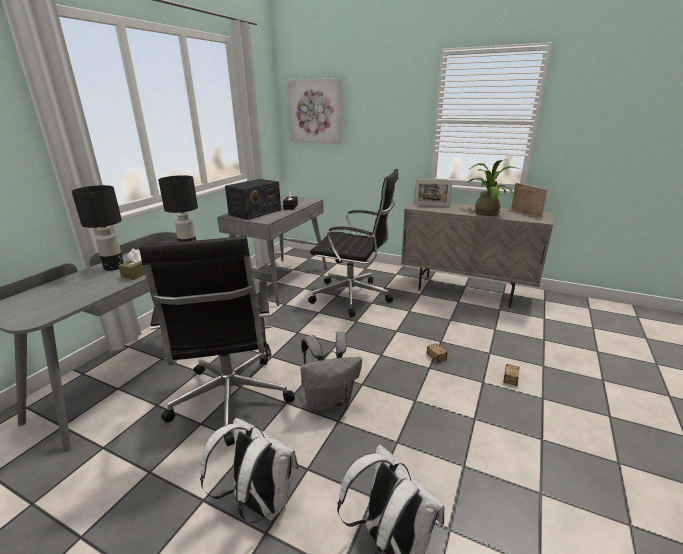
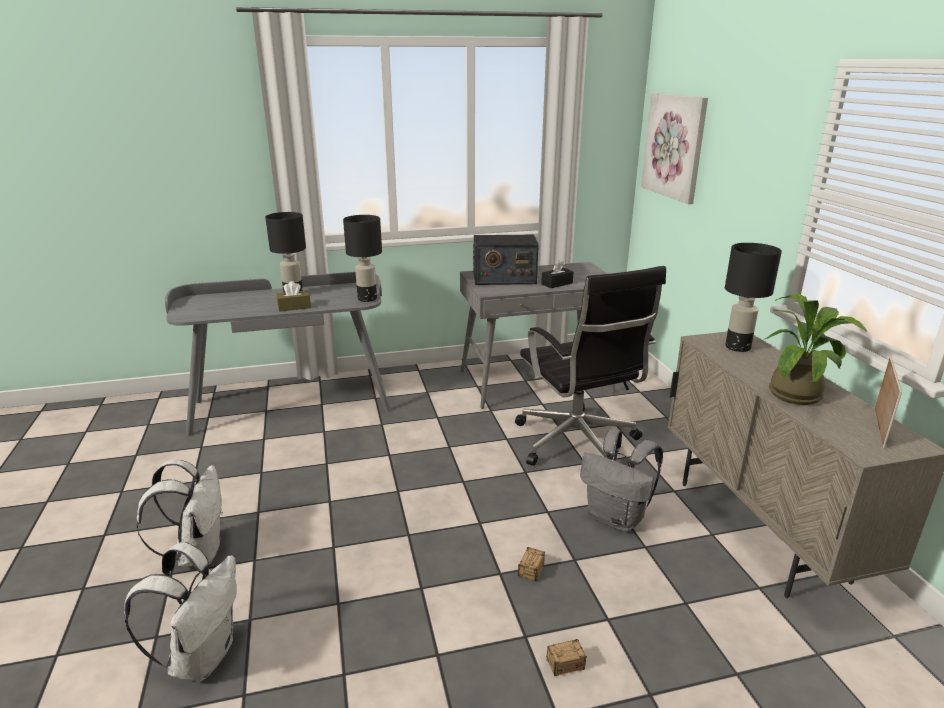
camera: 50 degrees right, 0 degrees up
(230, 401) = (302, 470): black office chair -> none
(329, 402) = (356, 527): grey backpack -> grey backpack (617, 518)
(431, 205) = (738, 347): picture frame -> black table lamp

